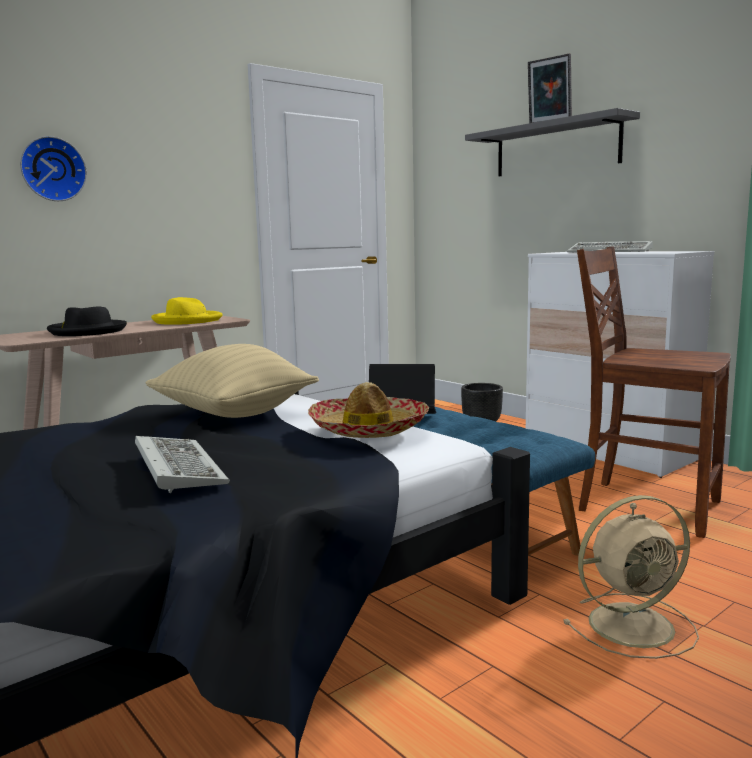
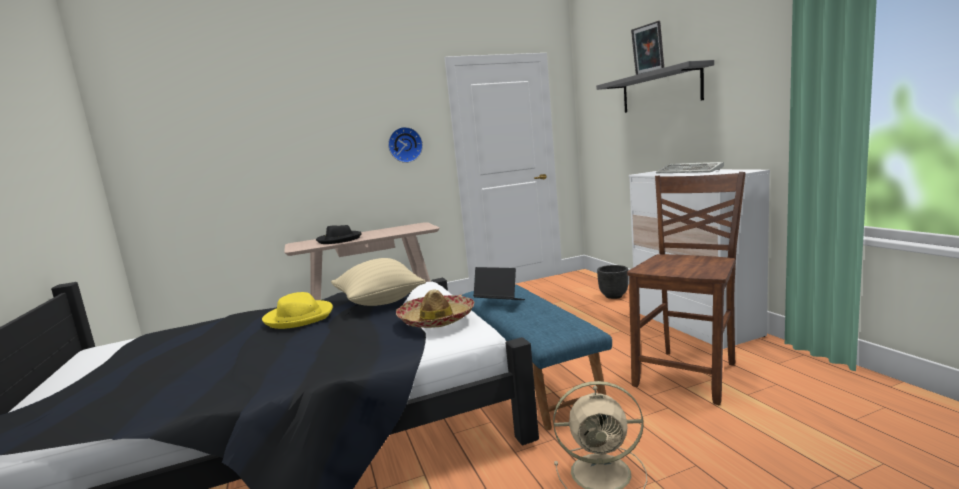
camera: 20 degrees right, 0 degrees up
(52, 169) = (322, 142): wall clock -> wall clock (405, 145)
(176, 467) = (300, 344): keyboard -> none
(187, 320) = (402, 229): yellow hat -> yellow hat (299, 317)
(646, 506) = (689, 374): brown chair -> brown chair turned 75 degrees clockwise

